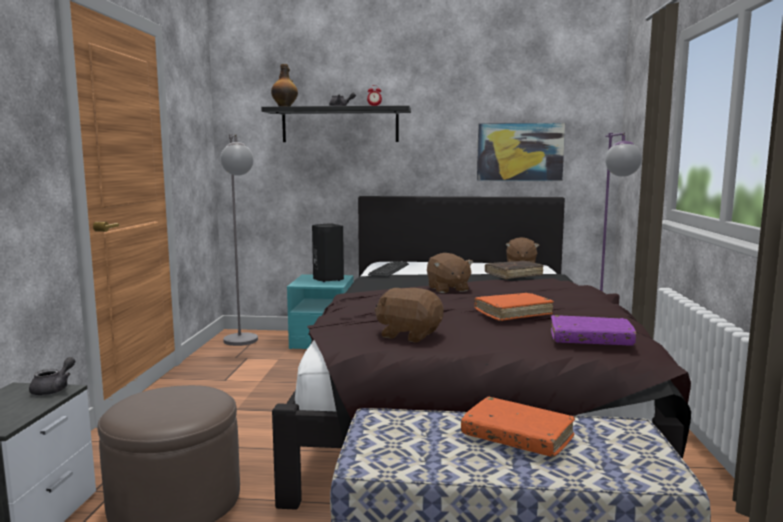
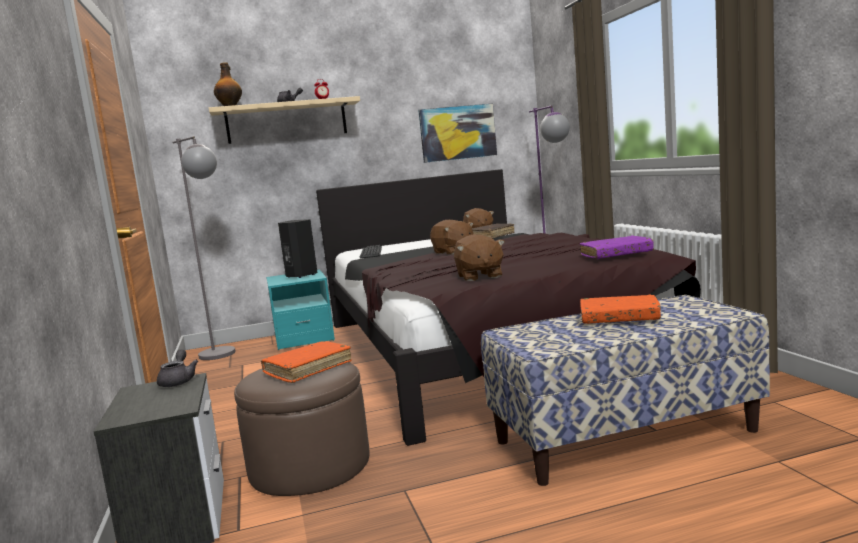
camera: 20 degrees left, 0 degrees up
(340, 125) = (286, 121): black shelf -> beige shelf
(409, 335) = (479, 276): brown plush toy -> brown plush toy turned 105 degrees counterclockwise
(513, 313) = (536, 253): orange book -> orange book (308, 369)

